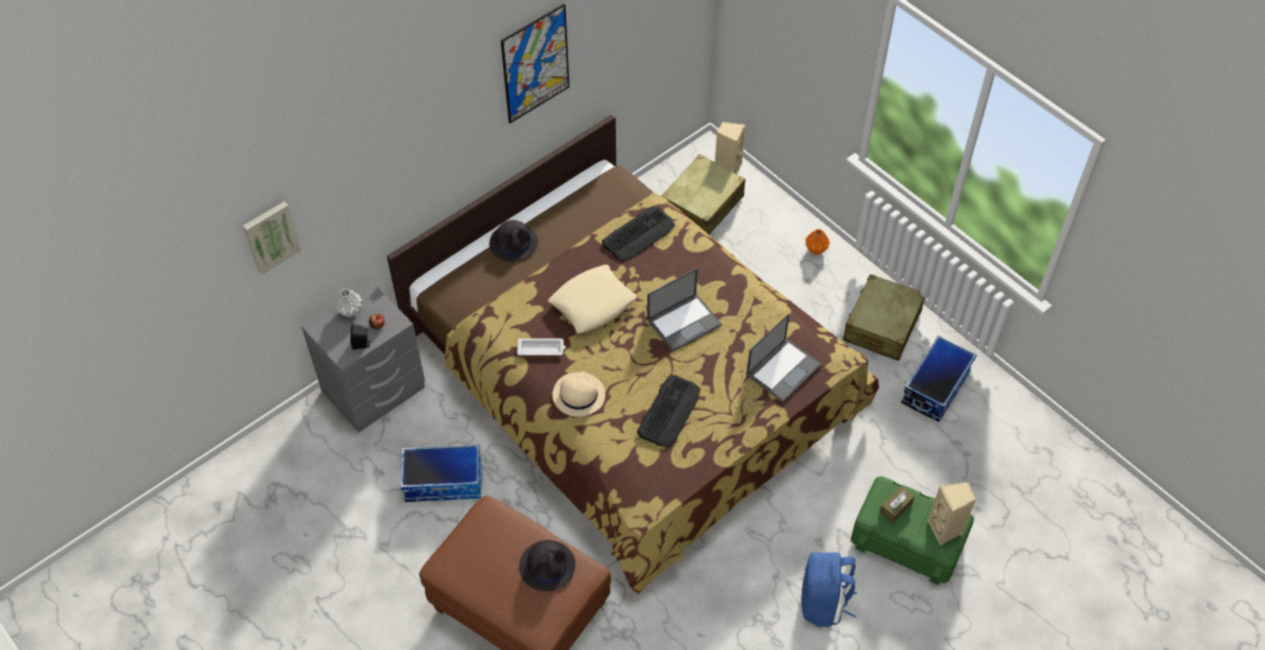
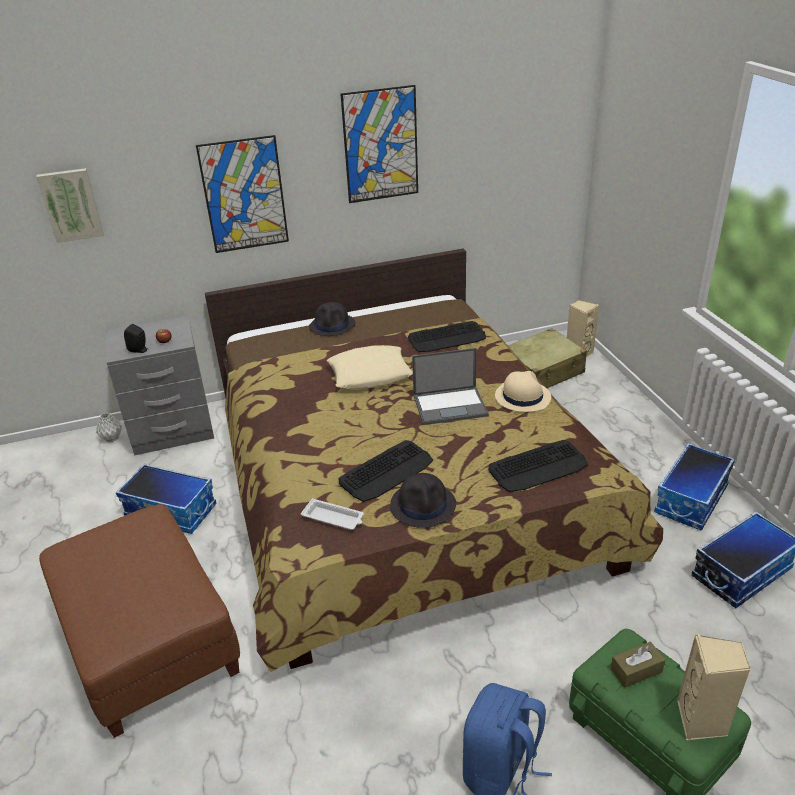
camera: 25 degrees right, 20 degrees down
(351, 312) = (152, 329): grey vase -> grey vase (112, 438)
(418, 159) = (244, 195): none -> picture
(541, 349) = (297, 395): white tray -> white tray (334, 518)
(547, 566) = (161, 582): black hat -> black hat (423, 505)
(578, 395) = (304, 436): beige hat -> beige hat (522, 397)
(784, 369) = (538, 467): laptop -> keyboard
(816, 250) = (641, 424): orange vase -> none
(881, 326) = (692, 500): beige suitcase -> storage box

